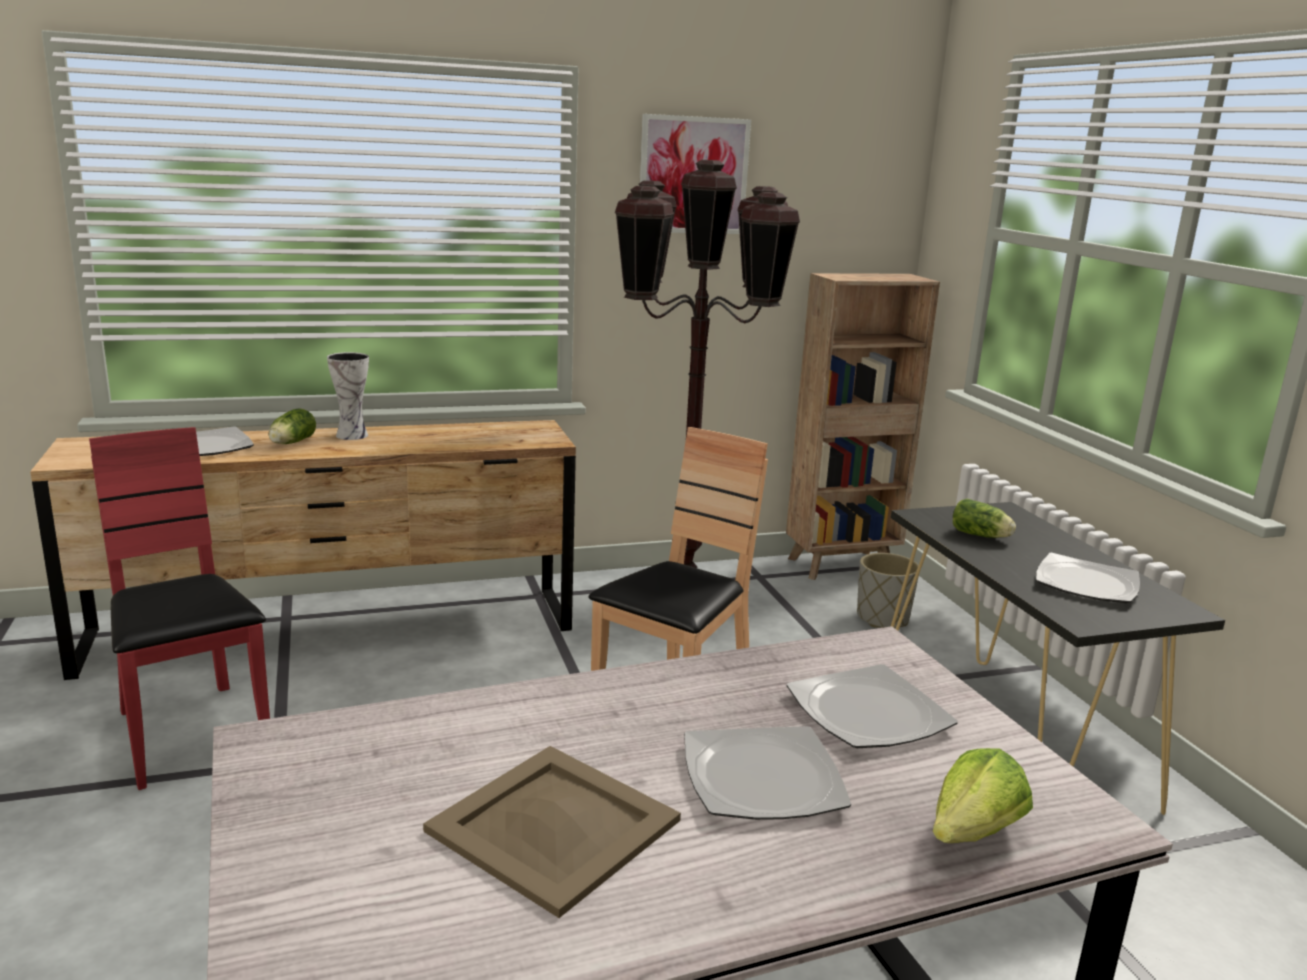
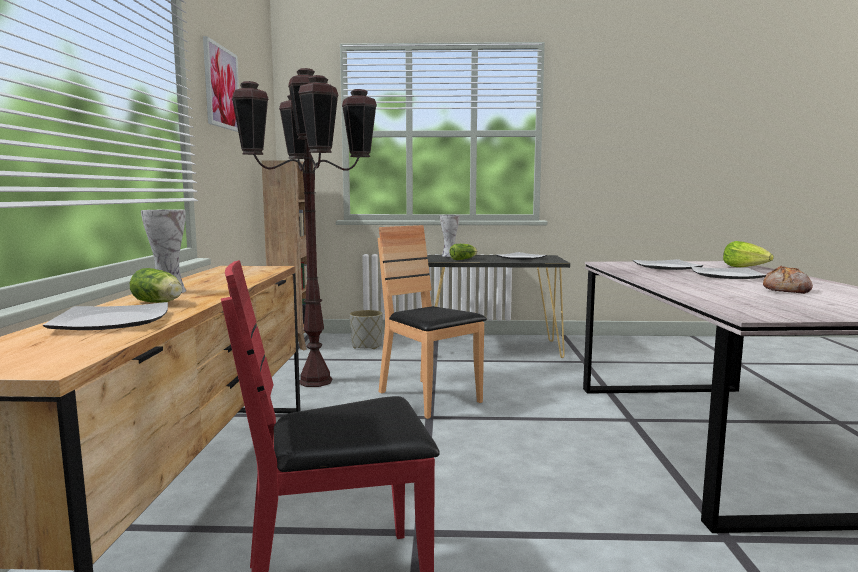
camera: 70 degrees left, 10 degrees down
(554, 827) = (787, 290): beige tray -> bread
(1019, 520) = (448, 256): none -> vase

